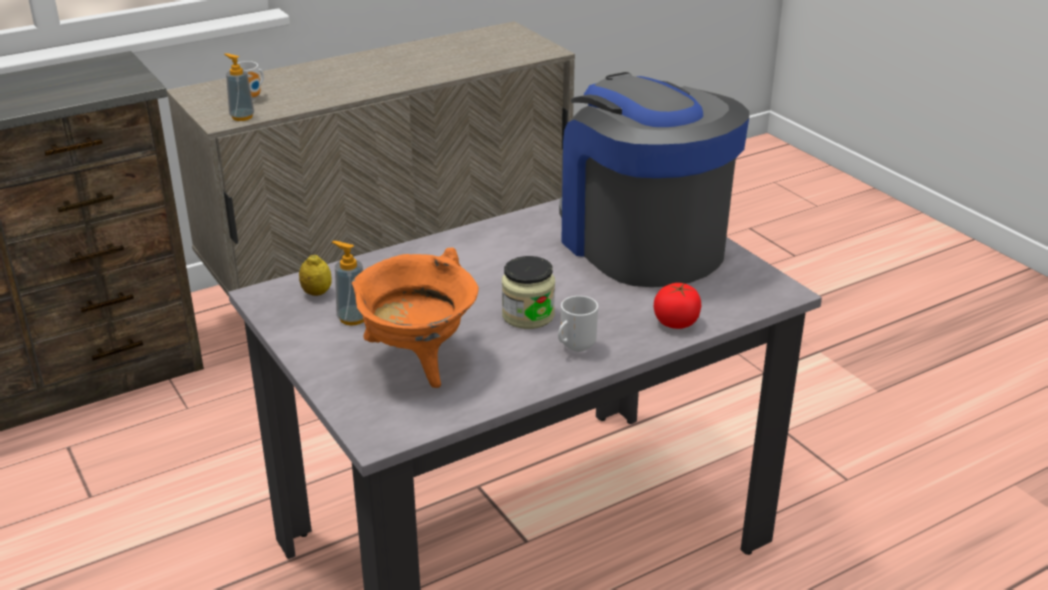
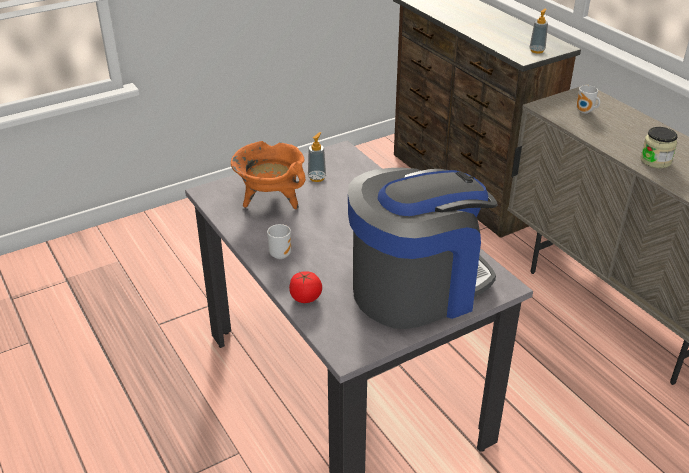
camera: 90 degrees right, 5 degrees up
(242, 117) = (552, 112): soap dispenser -> soap dispenser (537, 50)
(317, 293) = (344, 165): lemon -> none
(528, 315) = (317, 237): jar -> jar (655, 161)

